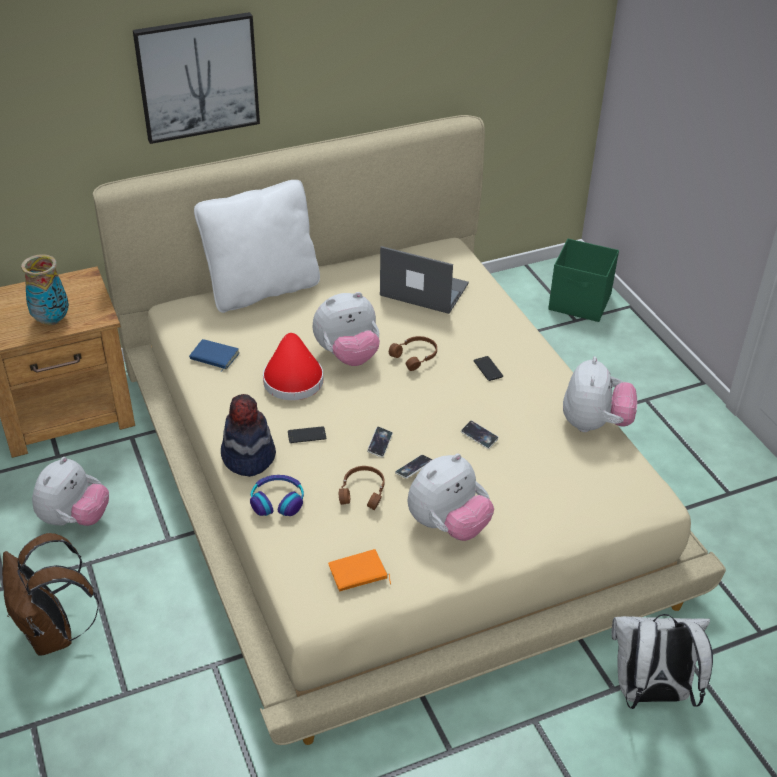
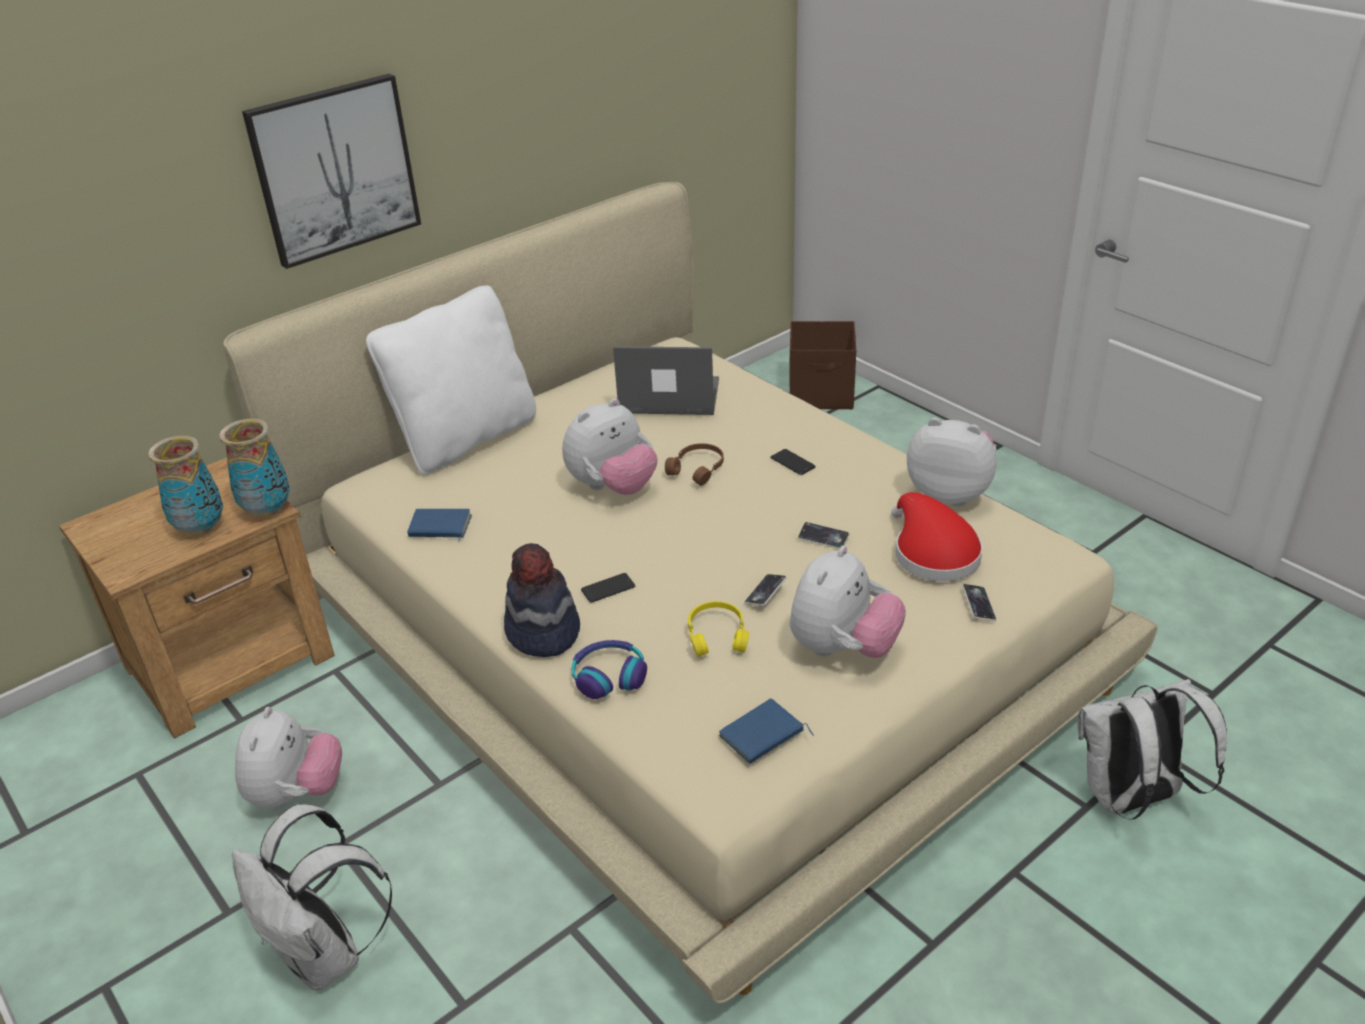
camera: 15 degrees left, 5 degrees down
(54, 634) = (326, 954): brown backpack -> white backpack
(99, 317) = (267, 510): none -> vase
(292, 378) = (556, 528): red hat -> red hat (932, 553)
(358, 574) = (762, 736): orange book -> blue book
(363, 492) = (717, 635): brown headphones -> yellow headphones
(380, 443) = (707, 575): phone -> phone (978, 605)
(580, 303) = (822, 394): green storage box -> brown storage box
(594, 424) = (950, 493): plush toy -> plush toy turned 60 degrees counterclockwise

